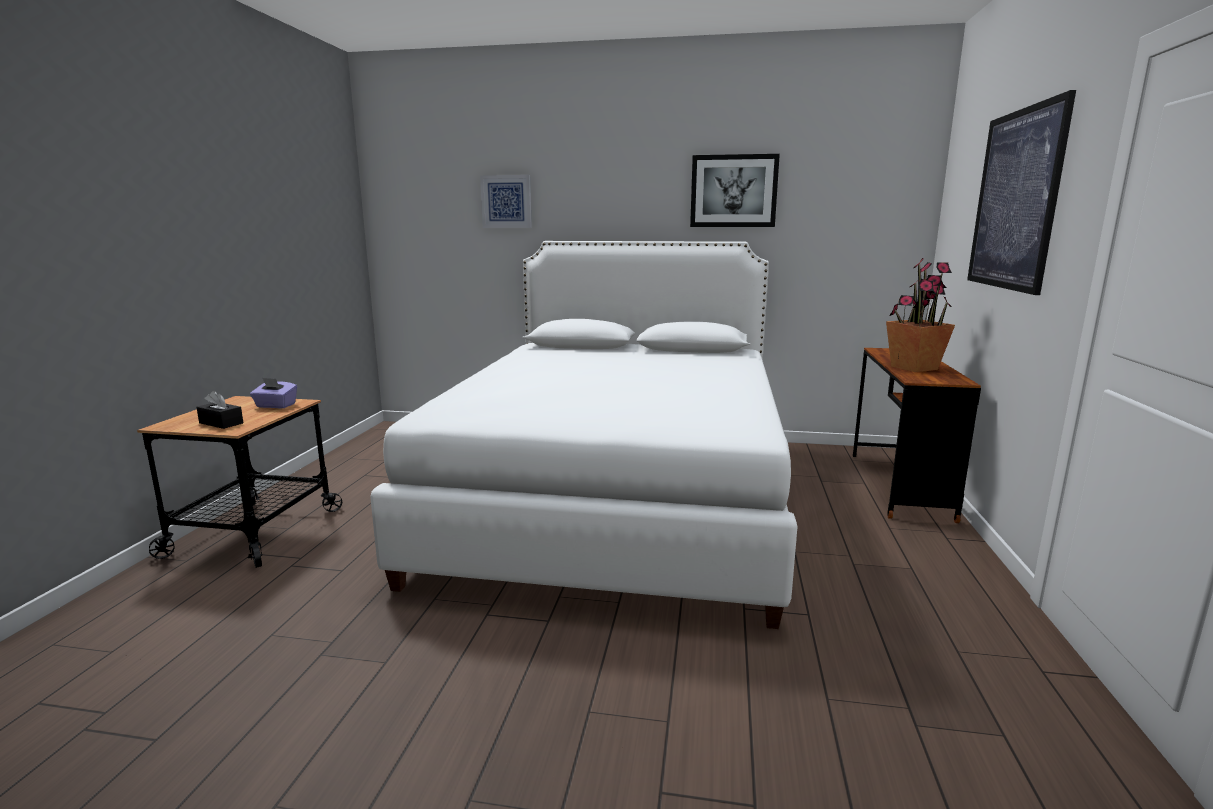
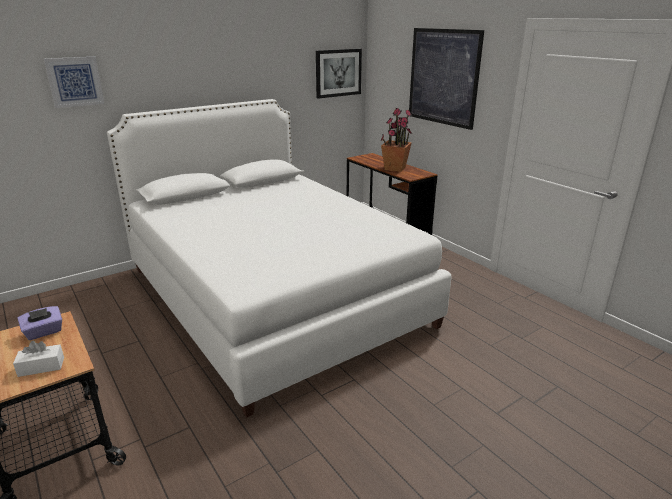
camera: 45 degrees left, 10 degrees up
(221, 423) = (41, 367): black tissue box -> white tissue box
(733, 191) = (257, 63): picture -> picture (338, 73)

